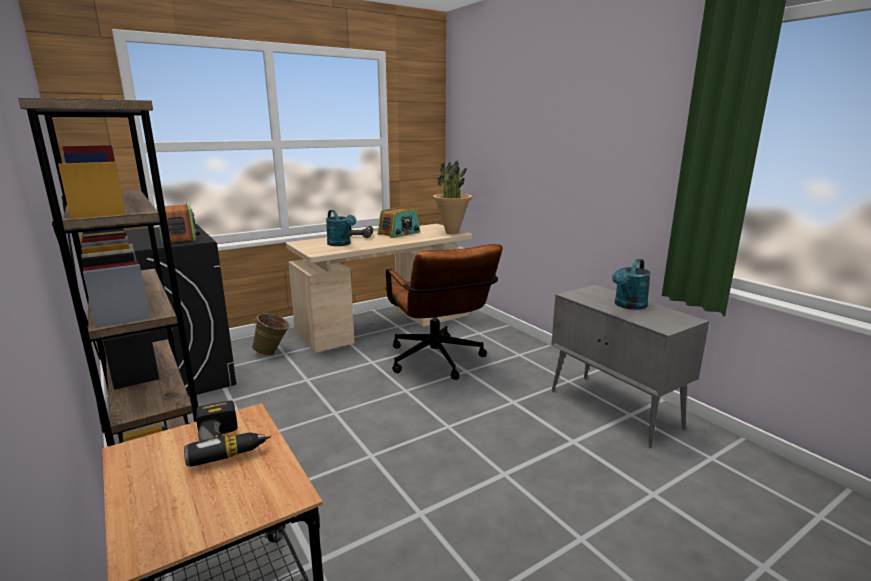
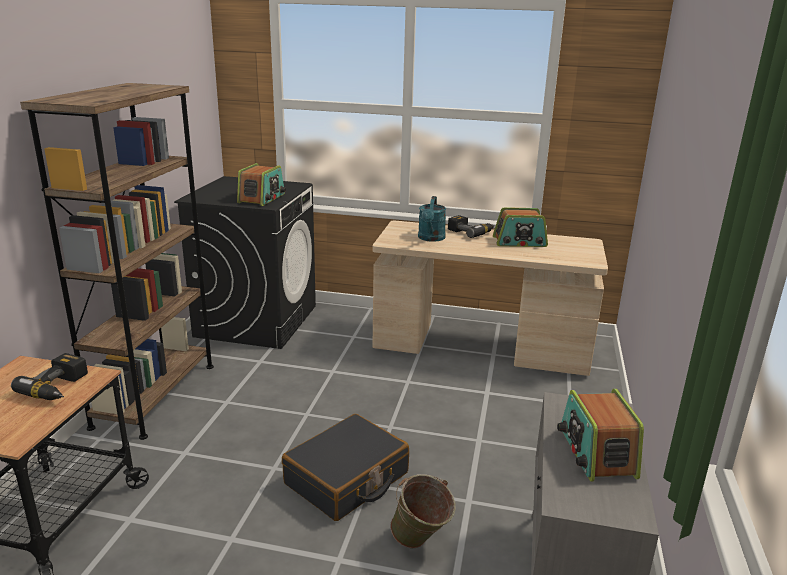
camera: 45 degrees right, 5 degrees up
(273, 353) = (346, 332): green bucket -> green bucket (420, 543)
(431, 431) = (347, 479): none -> black suitcase
(438, 362) = (466, 415): brown office chair -> none
(451, 232) = (583, 259): potted plant -> none
(628, 306) = (596, 452): turquoise watering can -> radio

